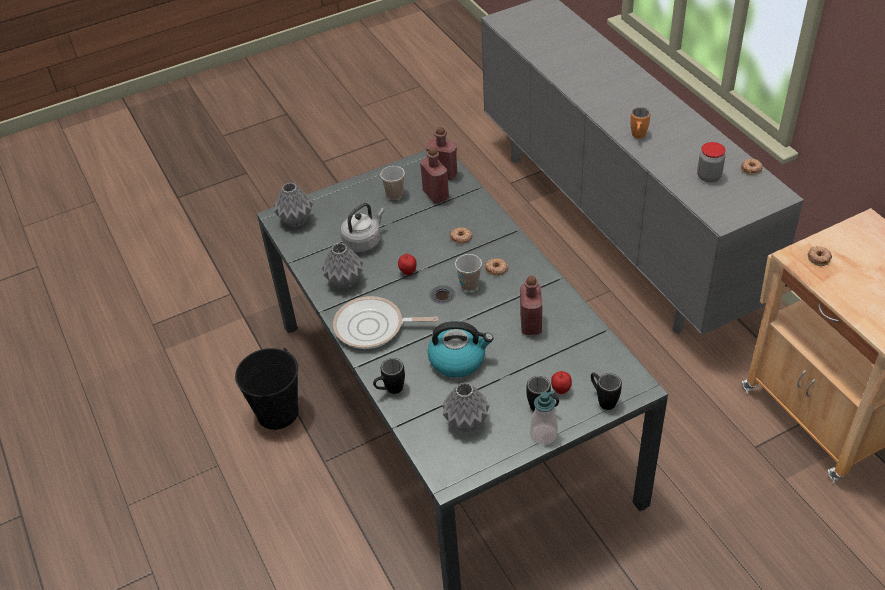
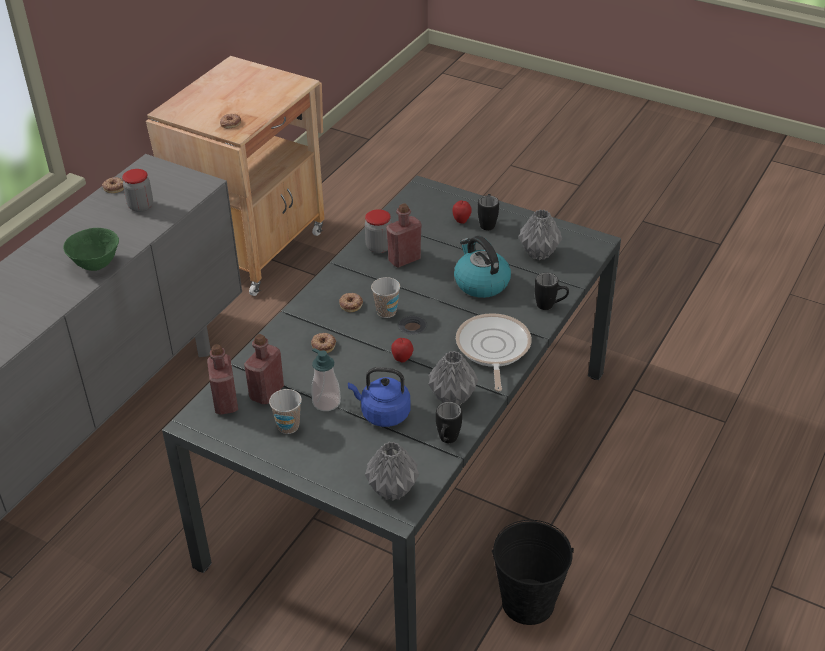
camera: 125 degrees left, 5 degrees down
(364, 241) = (383, 414): grey kettle -> blue kettle
(373, 327) = (492, 349): frying pan -> frying pan turned 150 degrees counterclockwise
(543, 434) = (511, 214): soap dispenser -> soap dispenser (326, 402)
(561, 315) = (379, 247): none -> jar
(603, 400) = (451, 199): black mug -> black mug (446, 441)
(638, 137) = (95, 264): orange mug -> green bowl

